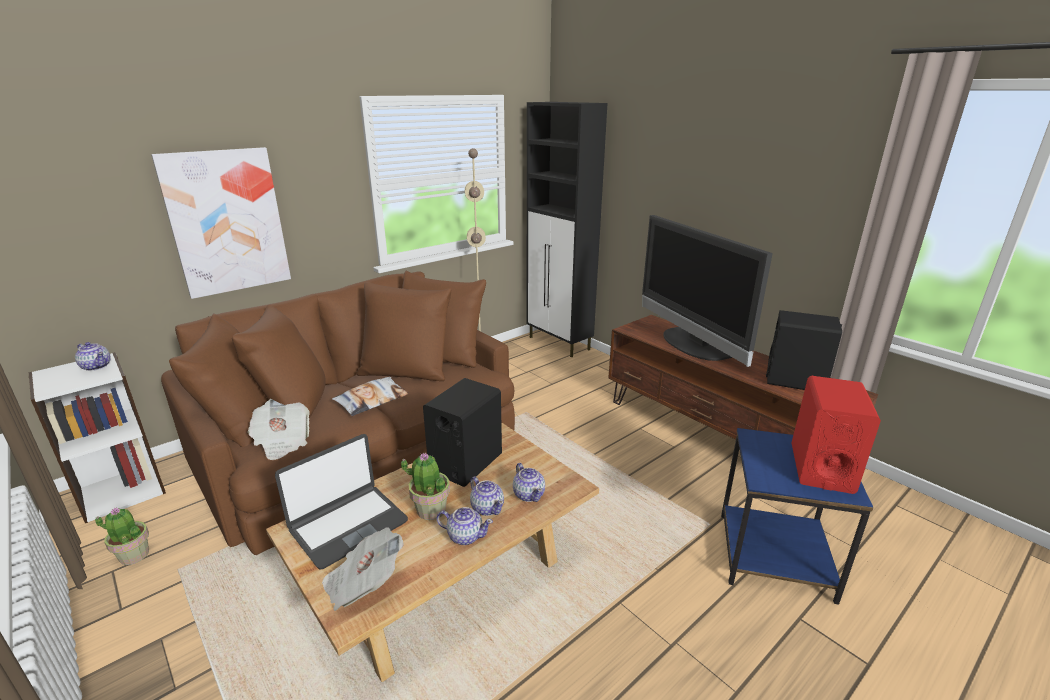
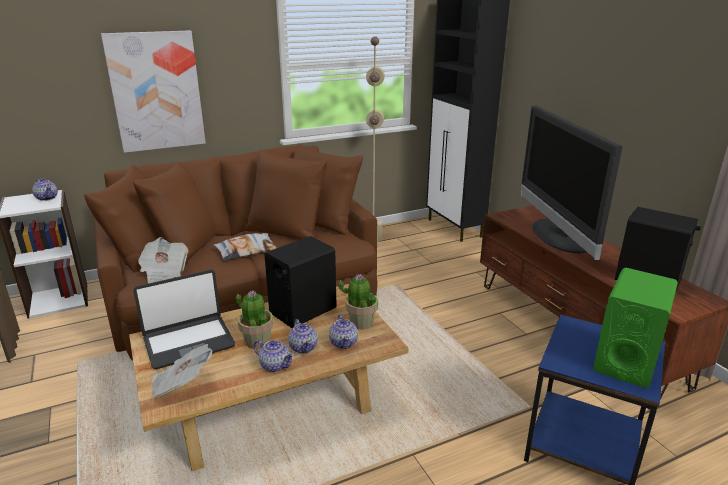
camera: 15 degrees right, 0 degrees up
(134, 555) = (52, 346): potted plant -> potted plant (361, 322)
(821, 468) = (626, 361): red speaker -> green speaker

